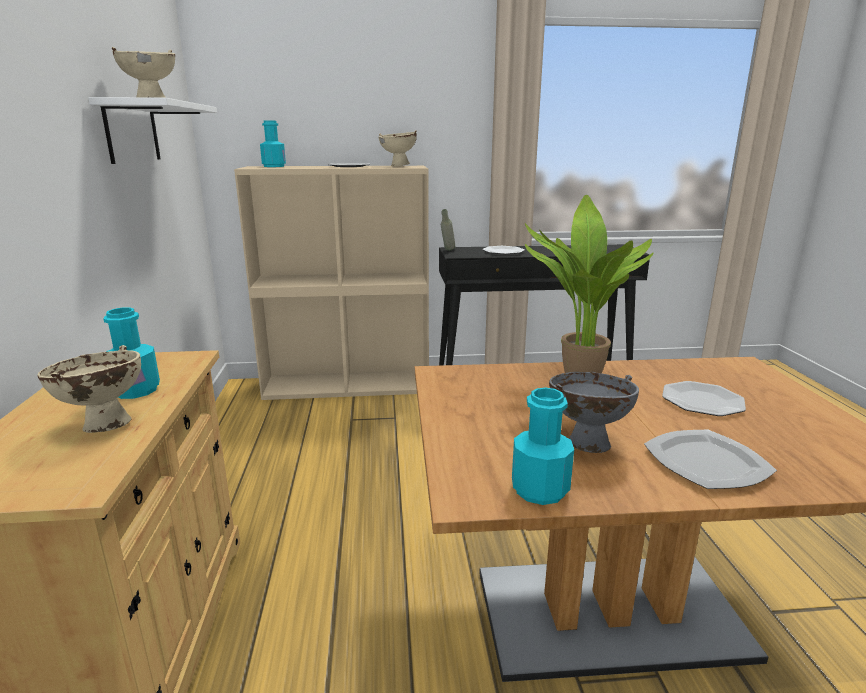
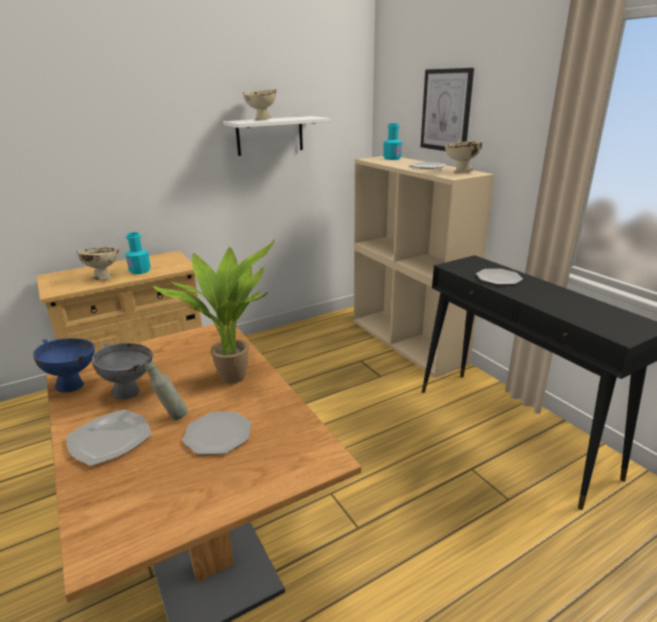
camera: 65 degrees right, 5 degrees up
(341, 103) = (446, 110): none -> picture
(447, 250) = (464, 260): grey bottle -> grey bottle (171, 417)
(540, 489) = (73, 385): turquoise bottle -> blue bowl

